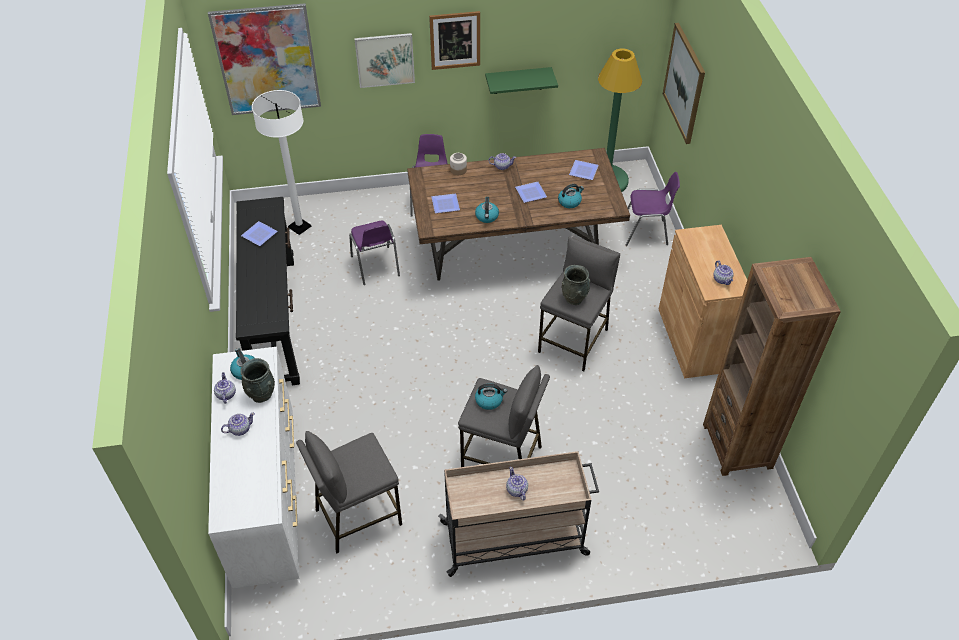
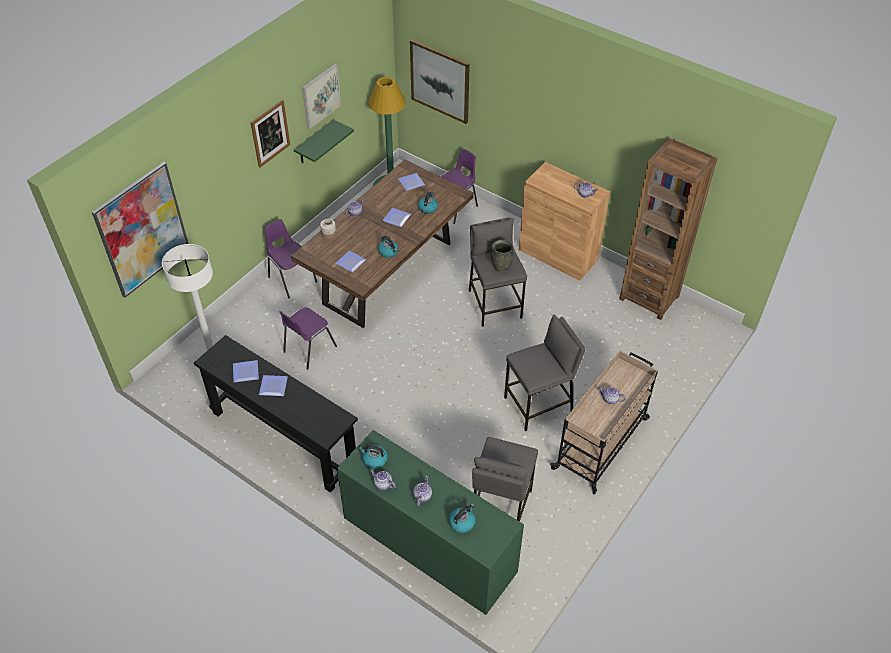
camera: 45 degrees left, 0 degrees up
(261, 394) = (406, 465): grey vase -> none
(264, 260) = (274, 386): none -> plate
(266, 496) = (429, 547): white dresser -> green dresser
(375, 267) = (308, 349): purple chair -> purple chair turned 105 degrees clockwise
(385, 60) = (226, 178): picture -> picture (321, 96)
(489, 400) = (531, 363): kettle -> kettle (462, 522)

